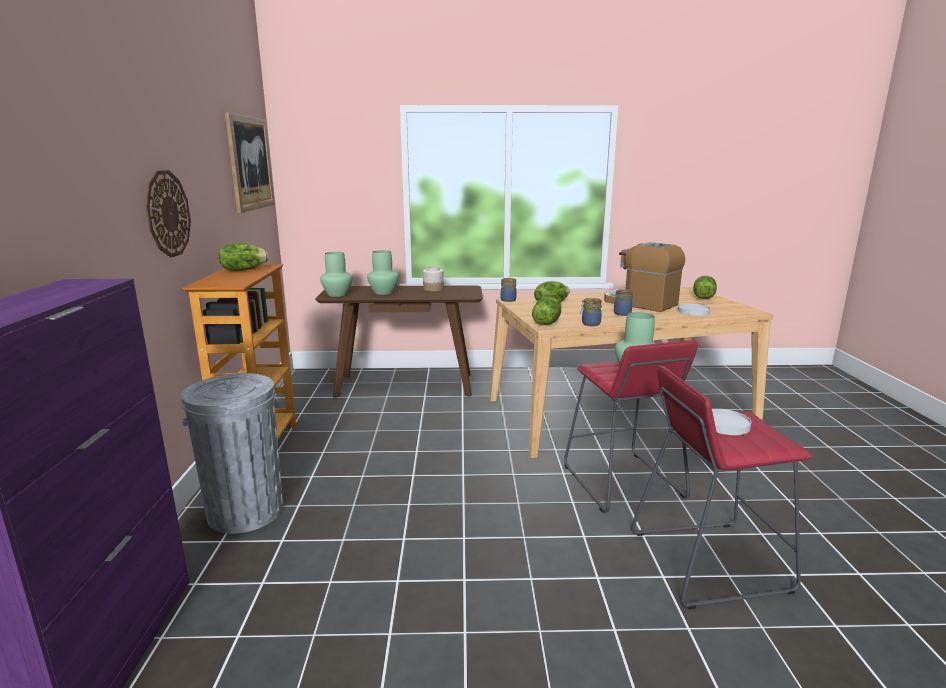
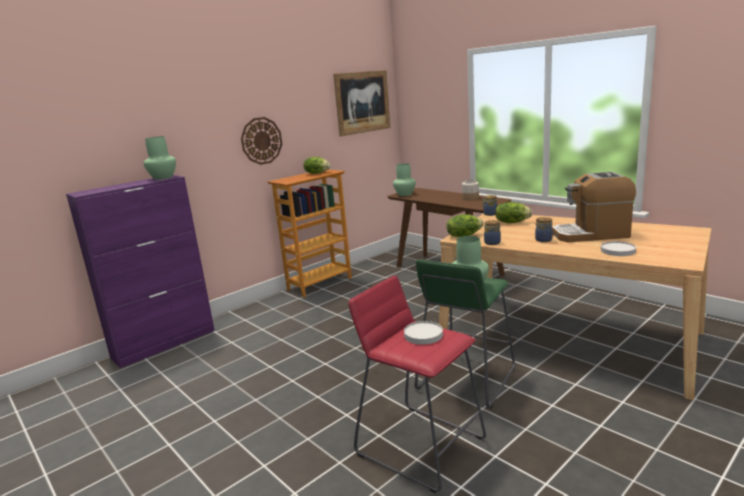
camera: 50 degrees right, 0 degrees up
(245, 511) = (270, 311): grey trash can -> none
(383, 292) = (433, 196): green vase -> green vase (163, 177)
(622, 482) = (466, 379): red stool -> green stool
(640, 303) = (591, 234): coffee machine -> coffee machine turned 90 degrees counterclockwise
(703, 297) = (679, 240): lettuce -> none

